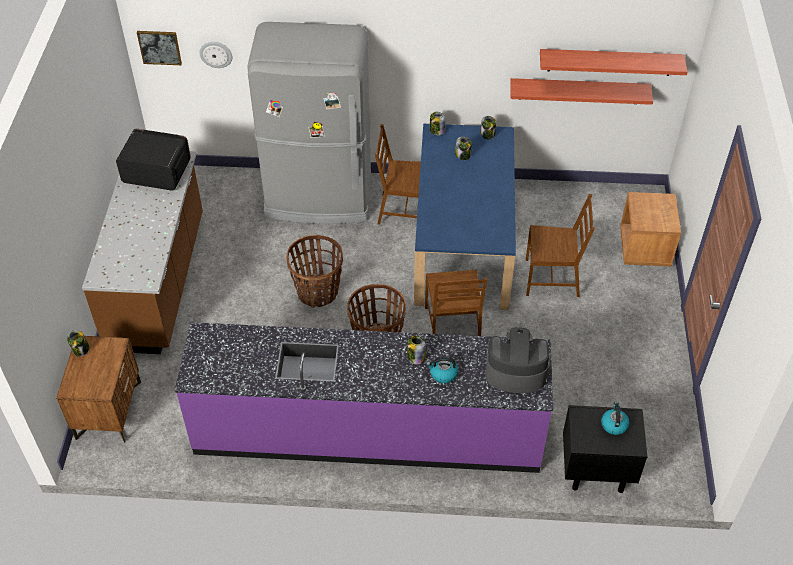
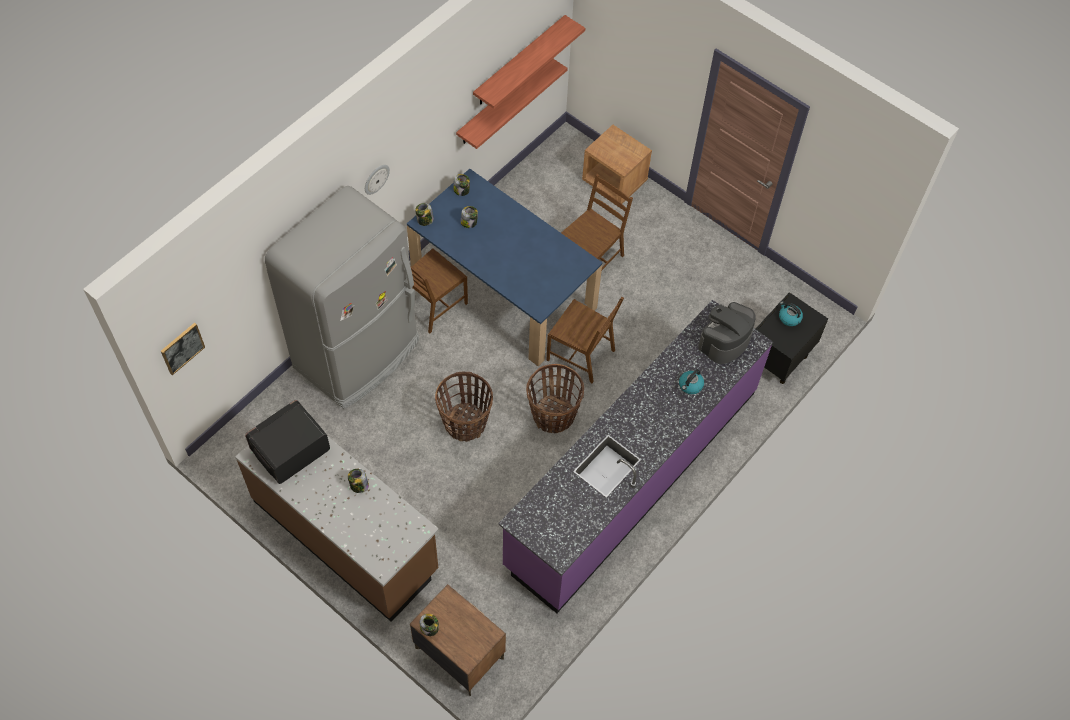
camera: 55 degrees left, 10 degrees up
(216, 54) = (231, 311): wall clock -> wall clock (376, 178)
(415, 357) = (661, 392): jar -> jar (359, 485)

